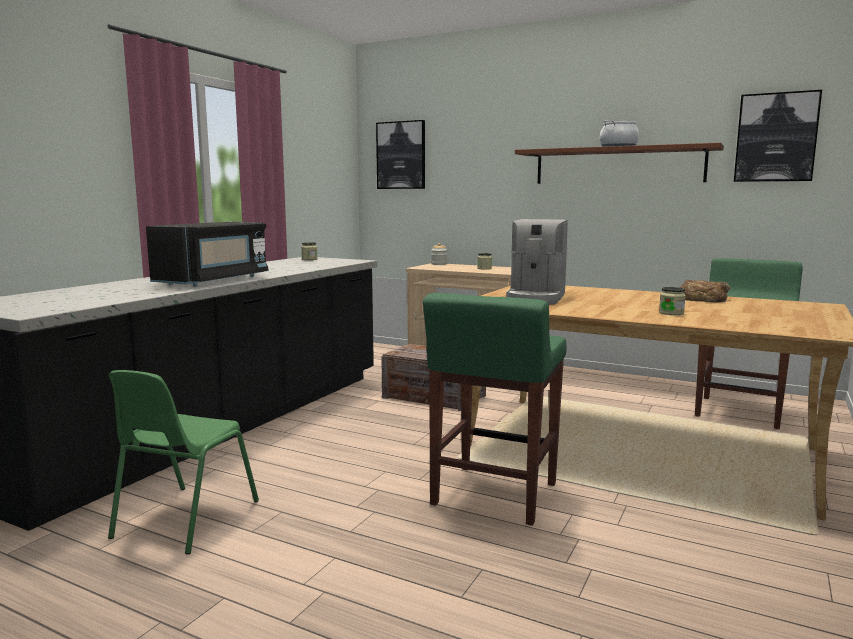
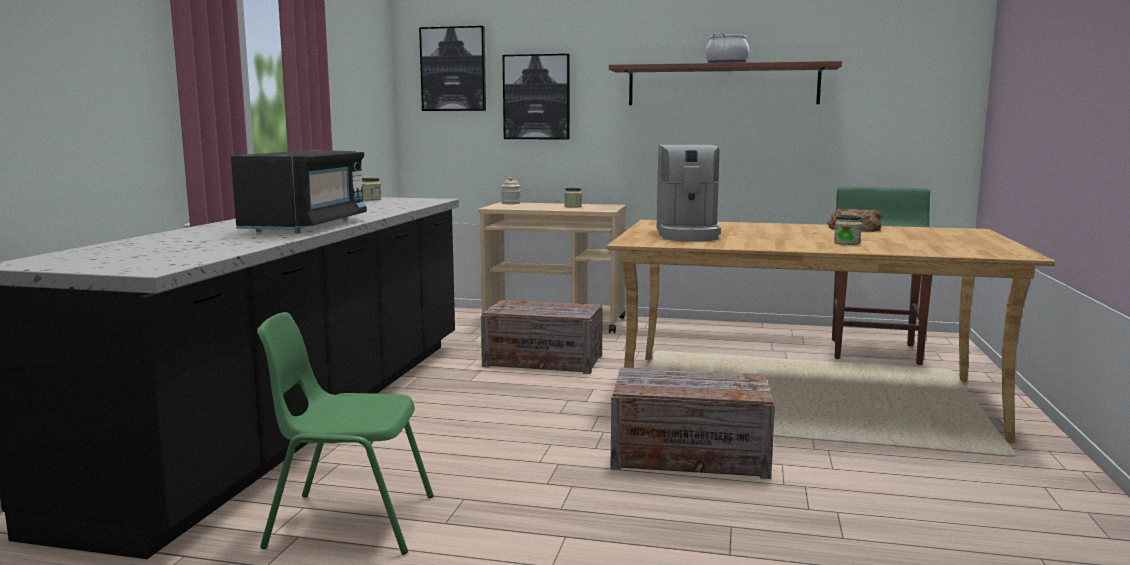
camera: 15 degrees left, 0 degrees up
(184, 519) = (349, 521): green chair -> green chair turned 90 degrees clockwise
(493, 495) = (688, 455): green stool -> crate
(776, 137) = (890, 57): picture -> picture (537, 97)

